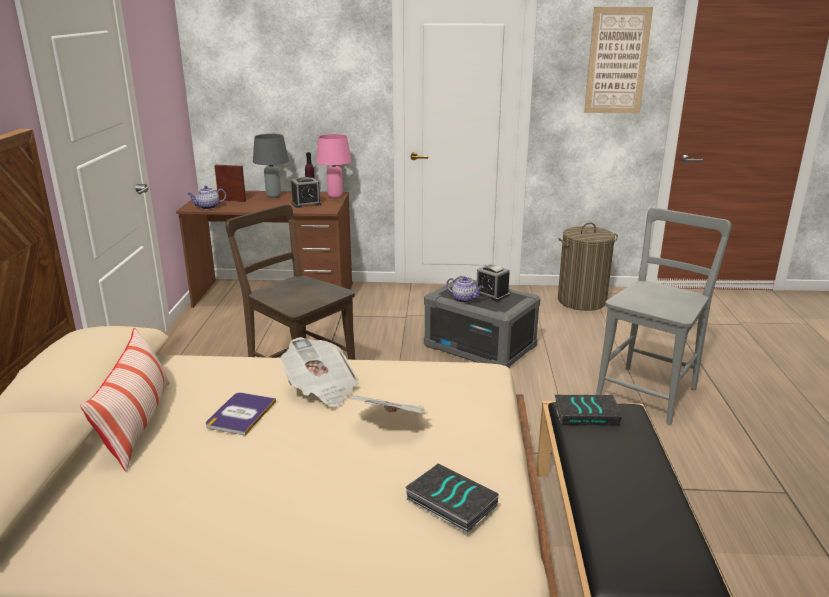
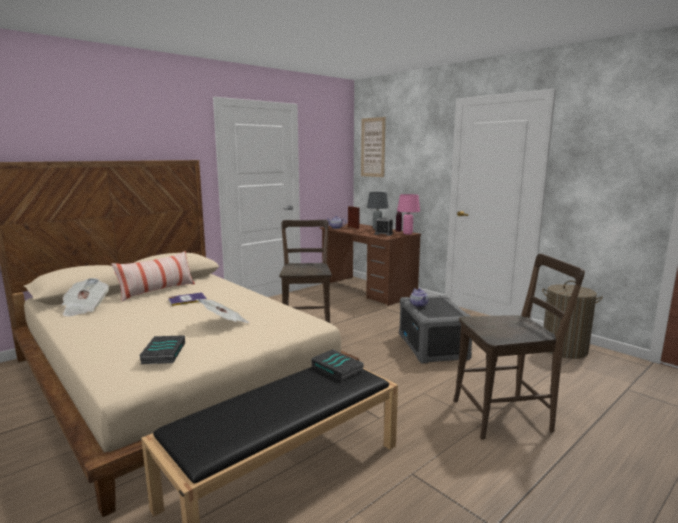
camera: 45 degrees right, 10 degrees down
(321, 389) = (231, 303): newspaper -> newspaper (84, 309)
(492, 294) = (442, 308): alarm clock -> none
(617, 61) = (622, 146): picture -> picture (373, 147)
(649, 391) = (506, 415): grey chair -> brown chair

